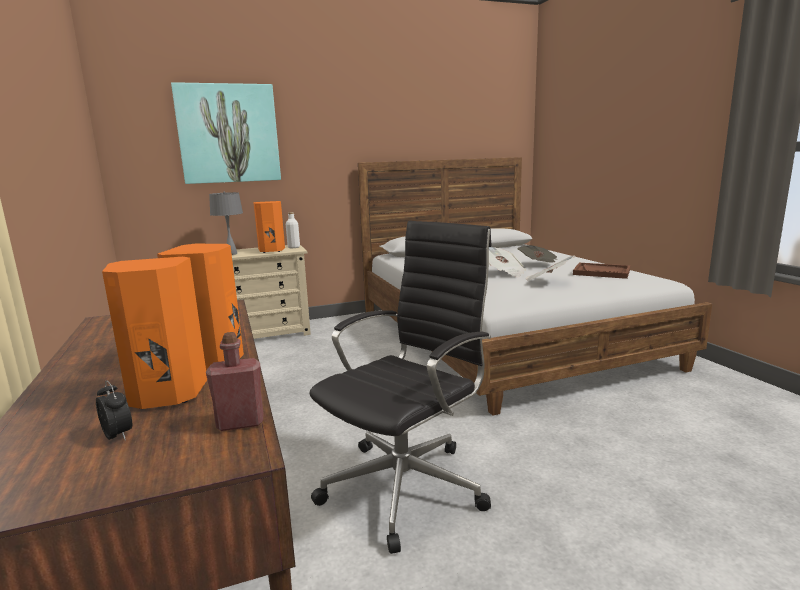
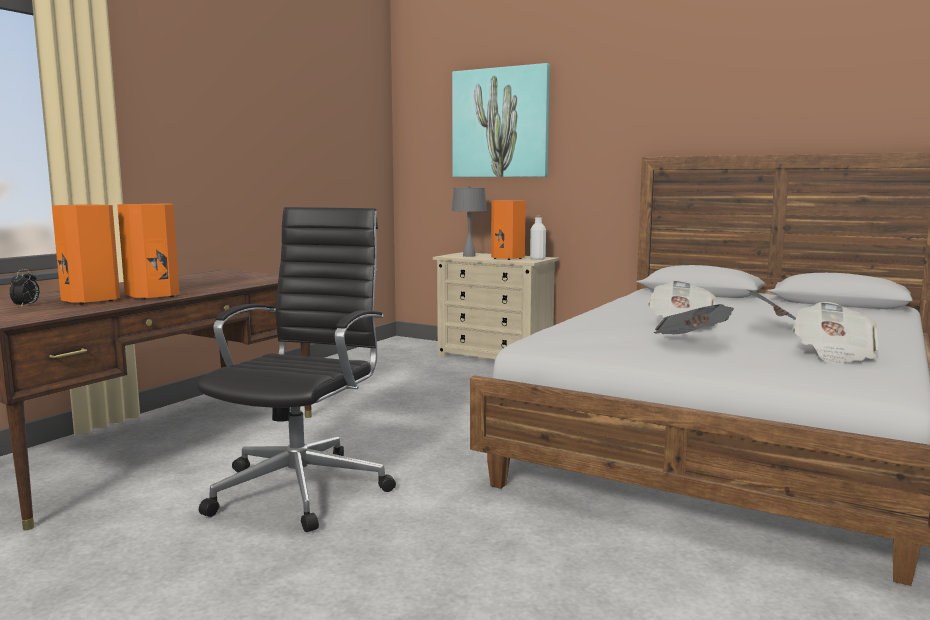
camera: 50 degrees right, 5 degrees down
(240, 423) = (55, 314): red bottle -> none
(408, 485) = (303, 487): black office chair -> black office chair turned 75 degrees counterclockwise
(601, 272) = (833, 354): brown tray -> newspaper

